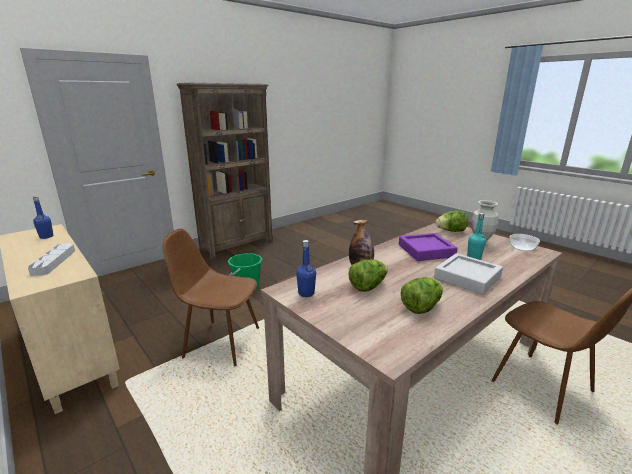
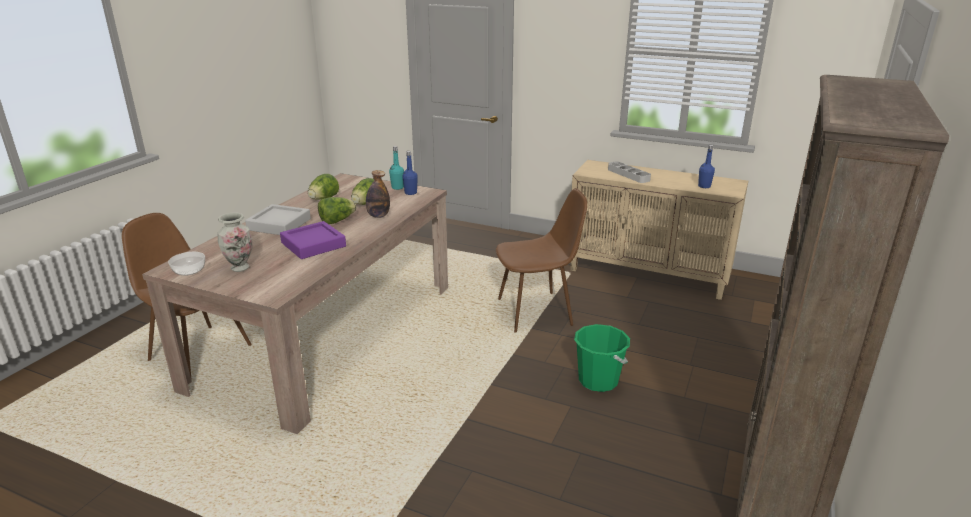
camera: 155 degrees right, 5 degrees up
(450, 231) = (272, 283): lettuce -> lettuce (337, 221)
(474, 257) = (261, 246): turquoise bottle -> turquoise bottle (397, 187)

